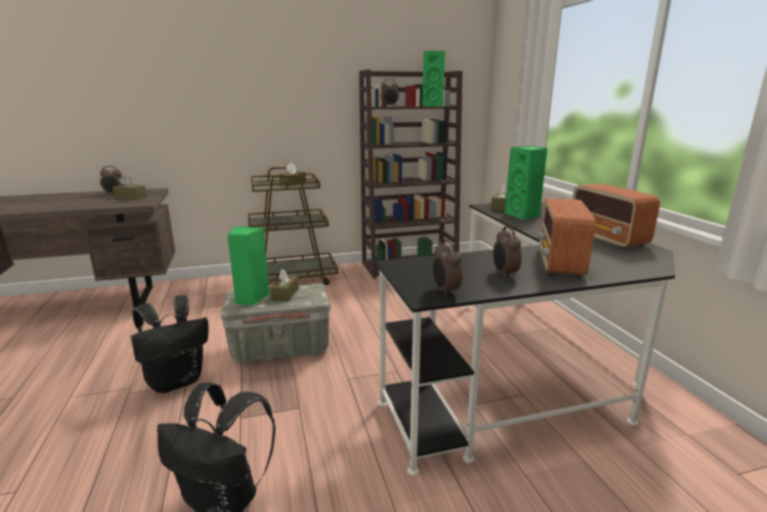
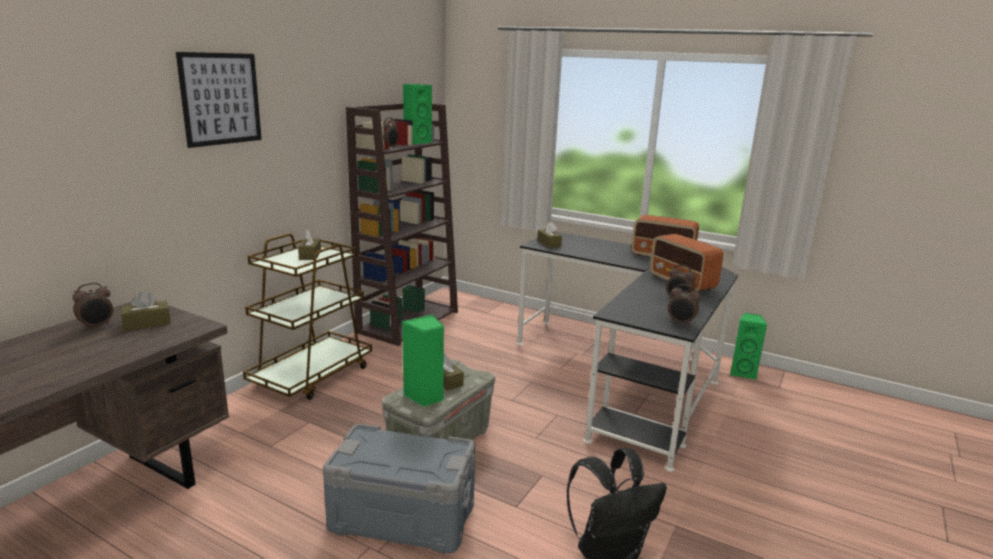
camera: 45 degrees left, 0 degrees up
(177, 381) = (403, 515): black backpack -> grey storage box
(235, 57) = (221, 99): none -> picture
(523, 215) = (579, 248): green speaker -> green speaker (743, 372)

